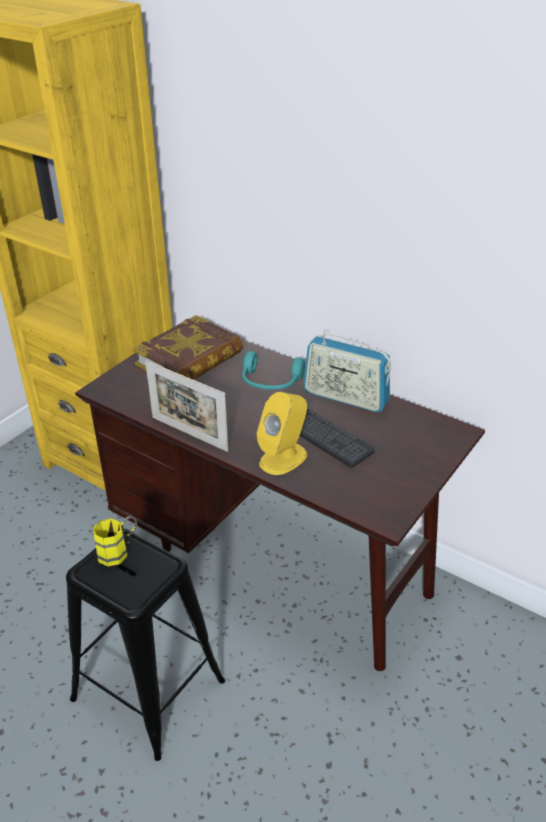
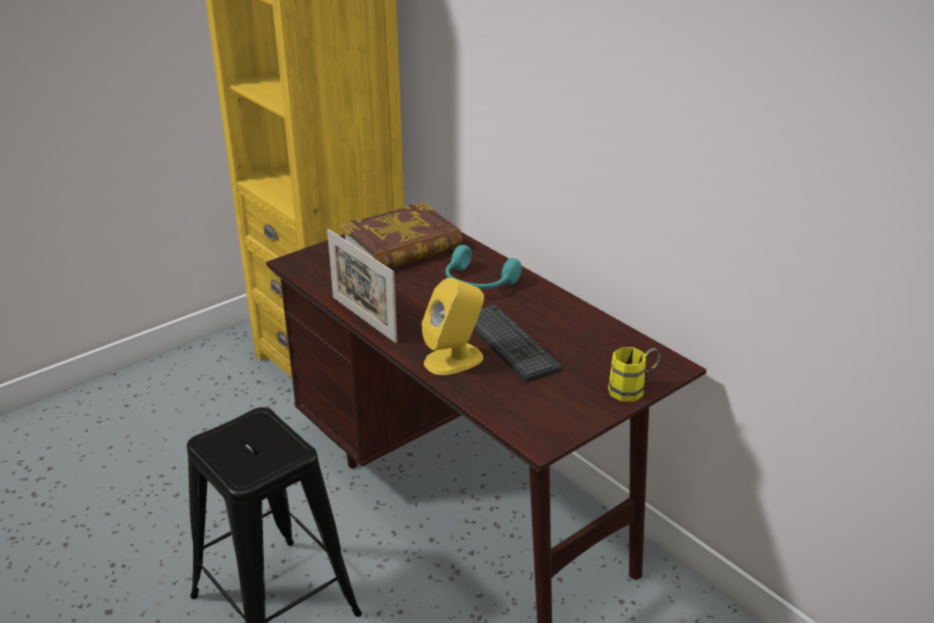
camera: 15 degrees right, 5 degrees down
(119, 551) = (251, 428): yellow mug -> yellow mug (633, 389)
(345, 397) = (556, 310): radio -> none

